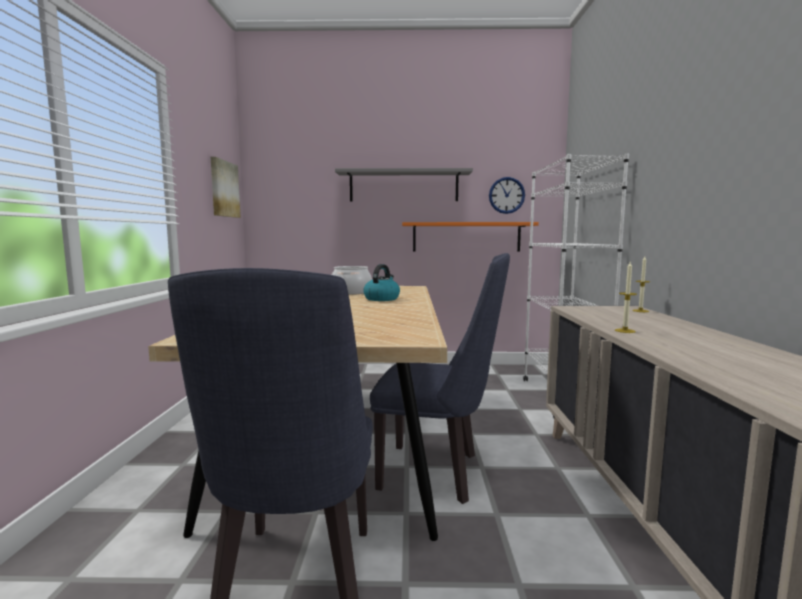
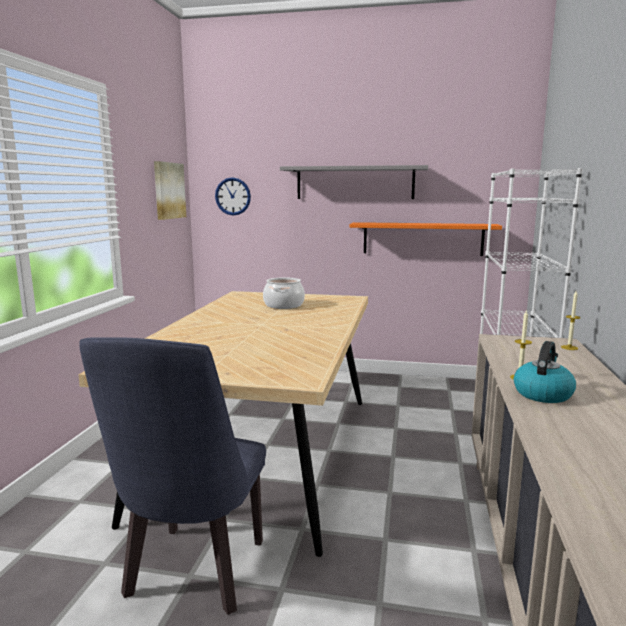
camera: 10 degrees right, 5 degrees up
(382, 299) = (307, 317): kettle -> kettle (542, 394)
(439, 472) = (346, 493): blue chair -> none
(506, 195) = (470, 193): wall clock -> wall clock (233, 196)

